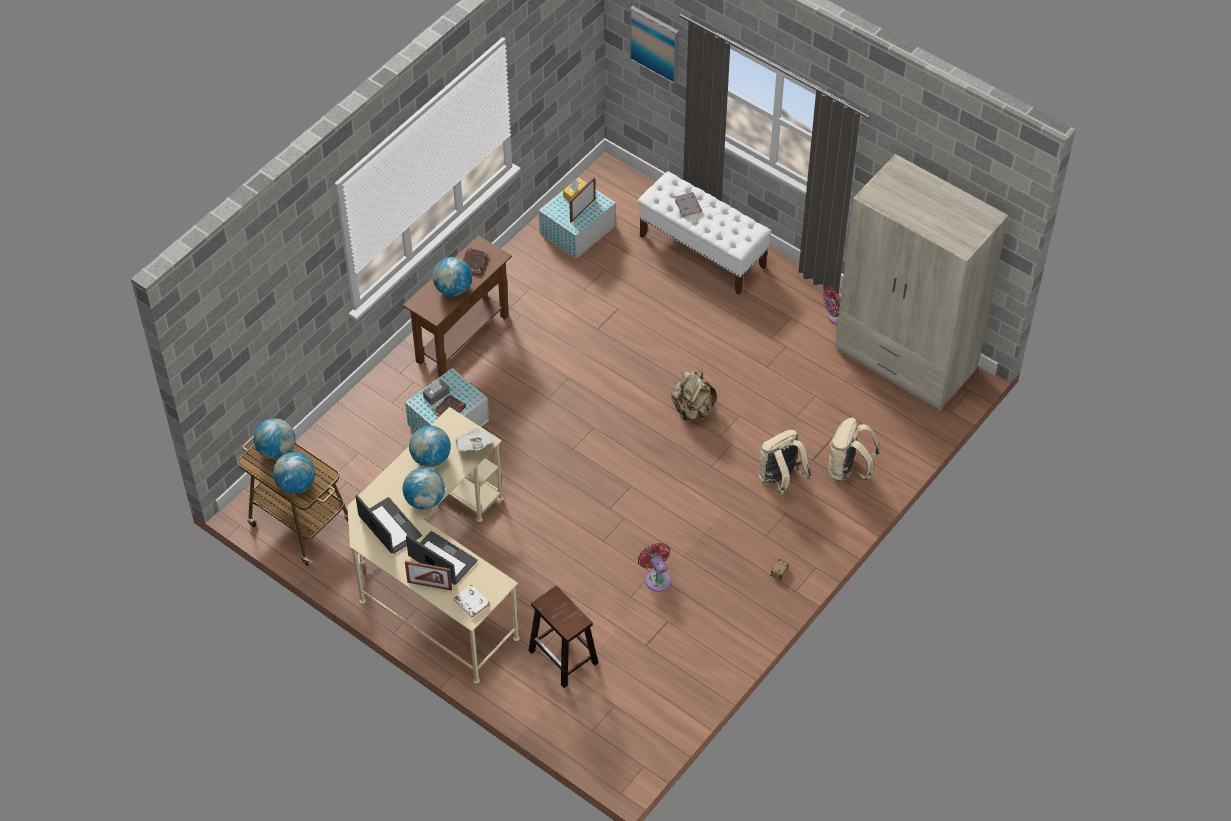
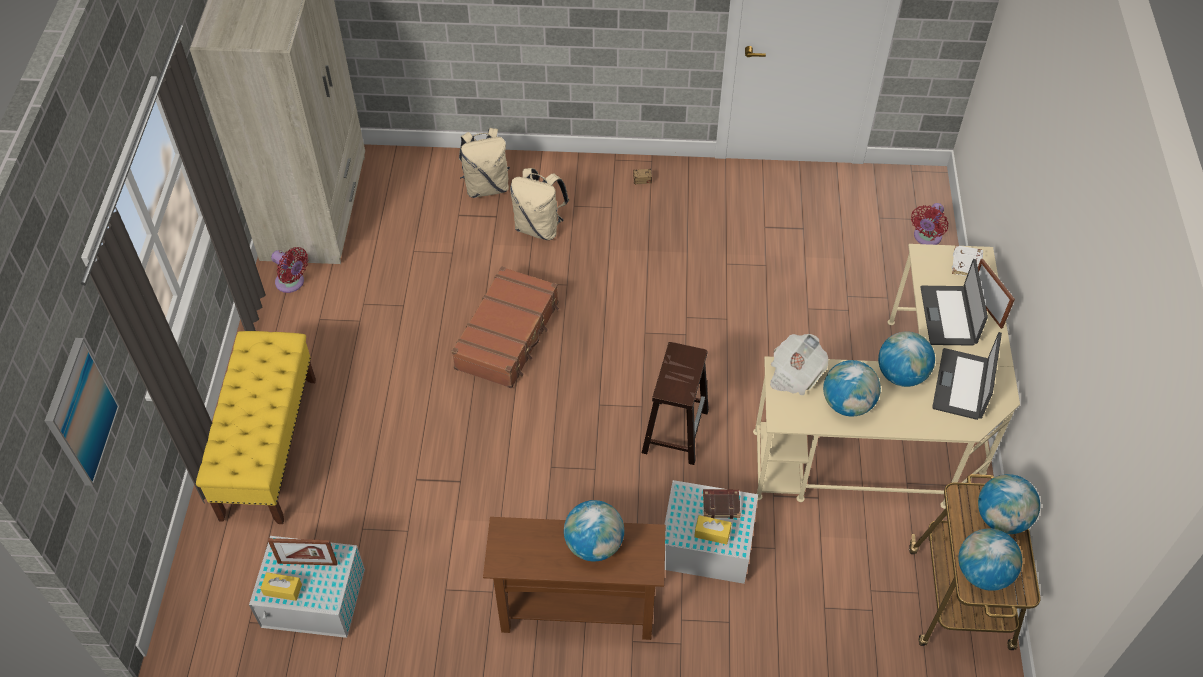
camera: 125 degrees left, 0 degrees up
(436, 395) = (712, 533): grey tissue box -> yellow tissue box
(473, 262) = (533, 551): brown book -> none
(564, 657) = (873, 276): brown stool -> brown stool (675, 430)
(656, 578) = (728, 258): red fan -> red fan (926, 237)
(688, 206) = (251, 421): grey book -> none
(692, 410) = (508, 335): beige backpack -> brown suitcase
(702, 251) = (269, 447): white bench -> yellow bench

